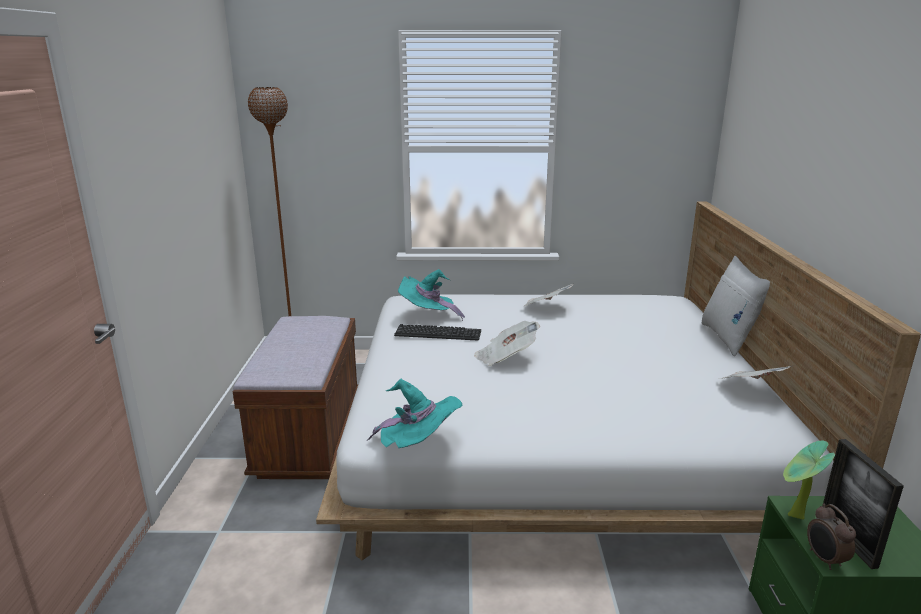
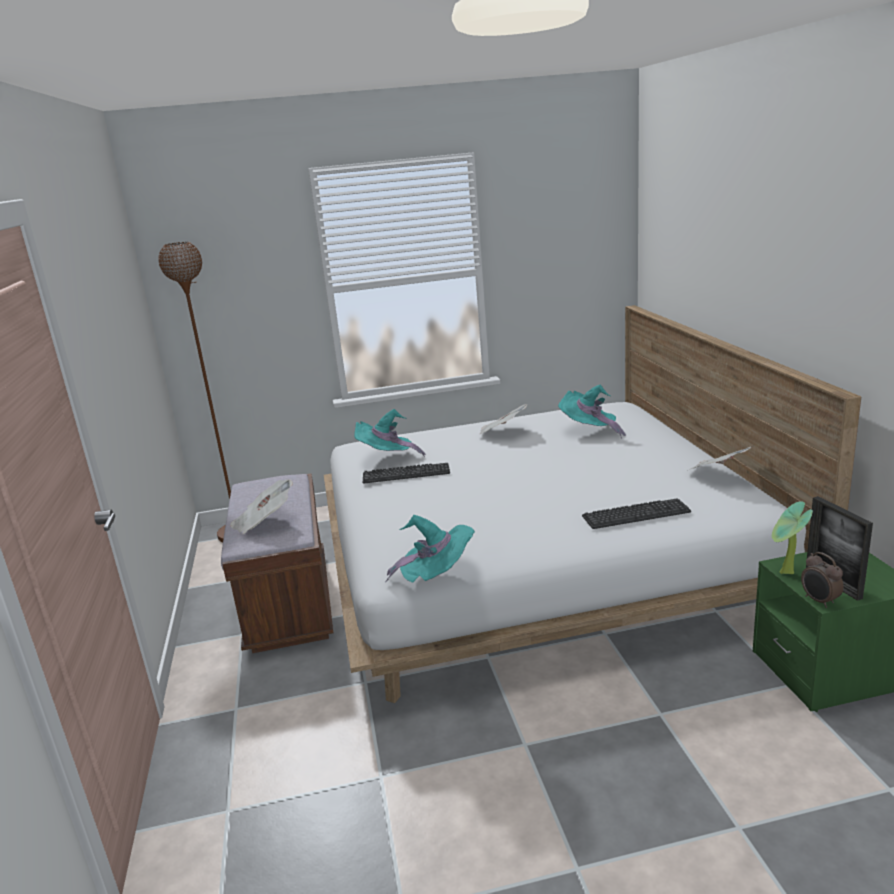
camera: 10 degrees left, 0 degrees up
(505, 358) = (484, 485): newspaper -> newspaper (264, 522)
(632, 320) = (589, 431): none -> turquoise hat
(646, 417) = (636, 514): none -> keyboard
(728, 339) = (682, 434): grey pillow -> none

